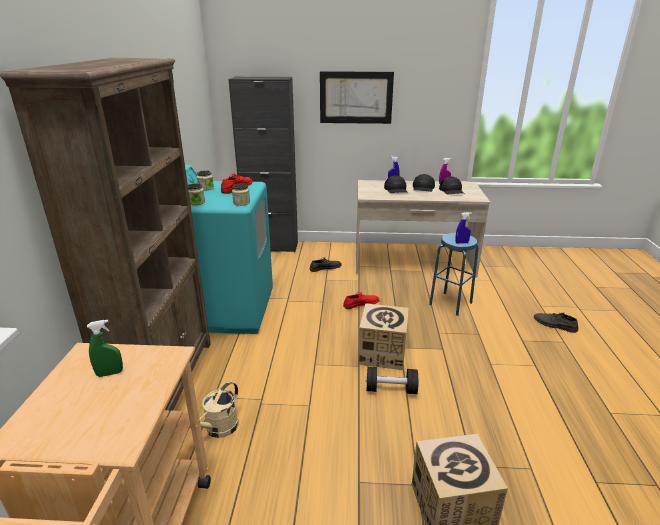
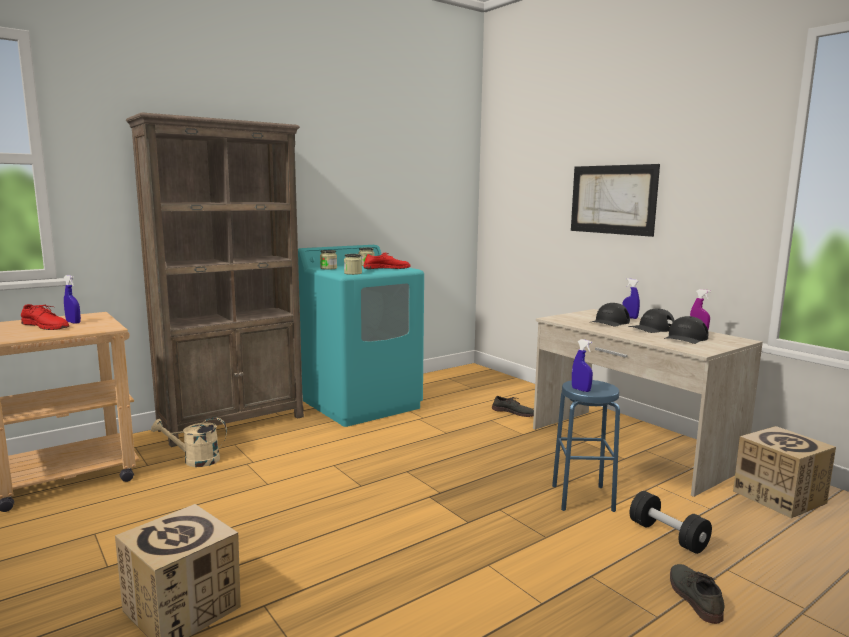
camera: 50 degrees right, 15 degrees down
(110, 373) = (73, 322): green spray bottle -> blue spray bottle
(271, 247) = (500, 380): black cabinet -> none
(361, 303) = (478, 450): red shoe -> red shoe (46, 326)
(382, 353) = (402, 490): cardboard box -> cardboard box (779, 497)
(391, 389) = (343, 515): black dumbbell -> black dumbbell (667, 536)

